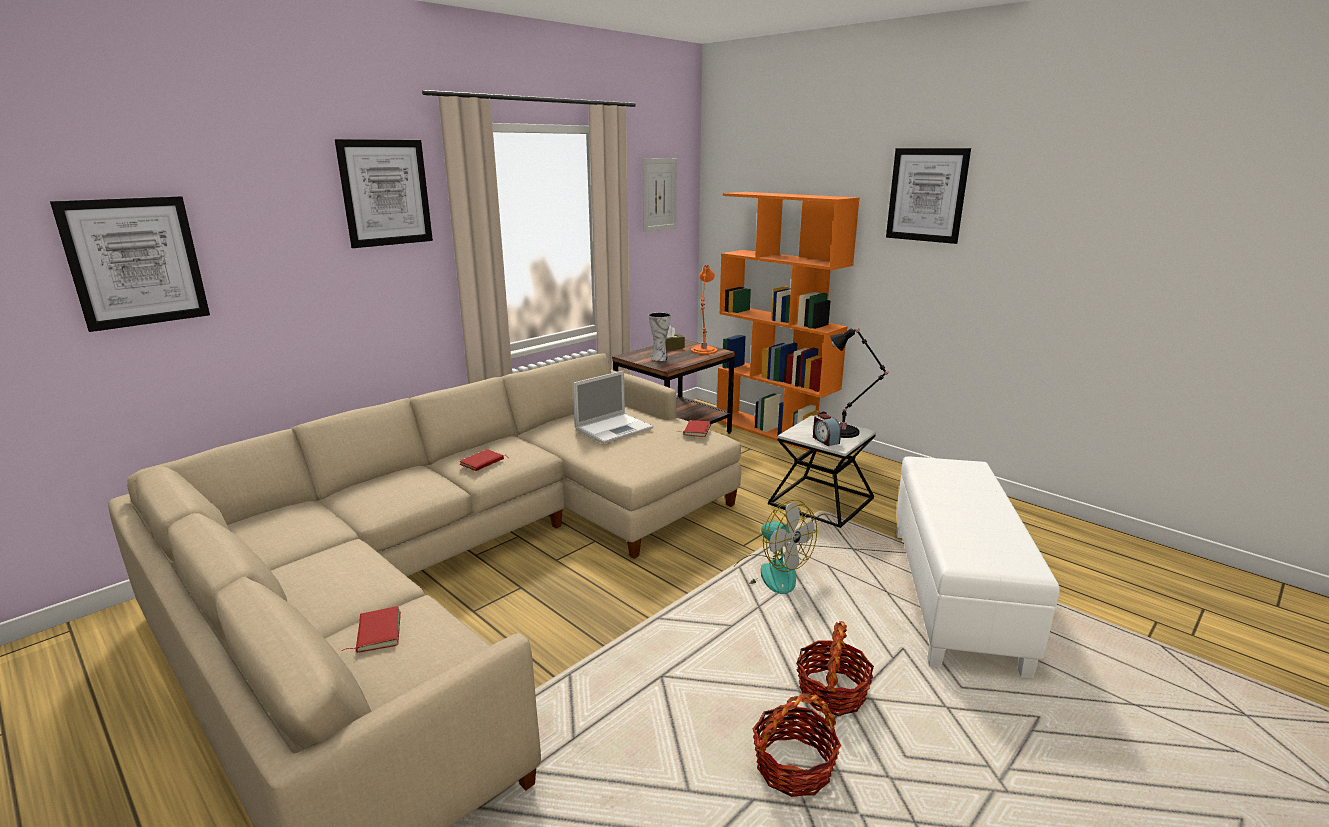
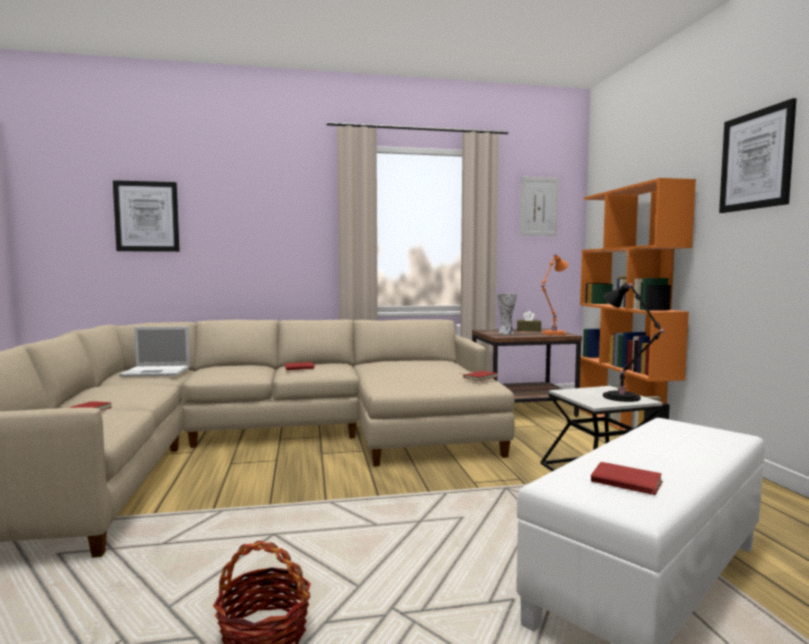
camera: 35 degrees right, 15 degrees down
(385, 193) = (299, 189): picture -> none
(615, 428) = (415, 367): laptop -> laptop (157, 372)
(769, 573) = (466, 505): fan -> none
(825, 440) = (590, 398): alarm clock -> none
(832, 693) = (386, 601): basket -> none
(991, 543) = (625, 483): none -> red book

